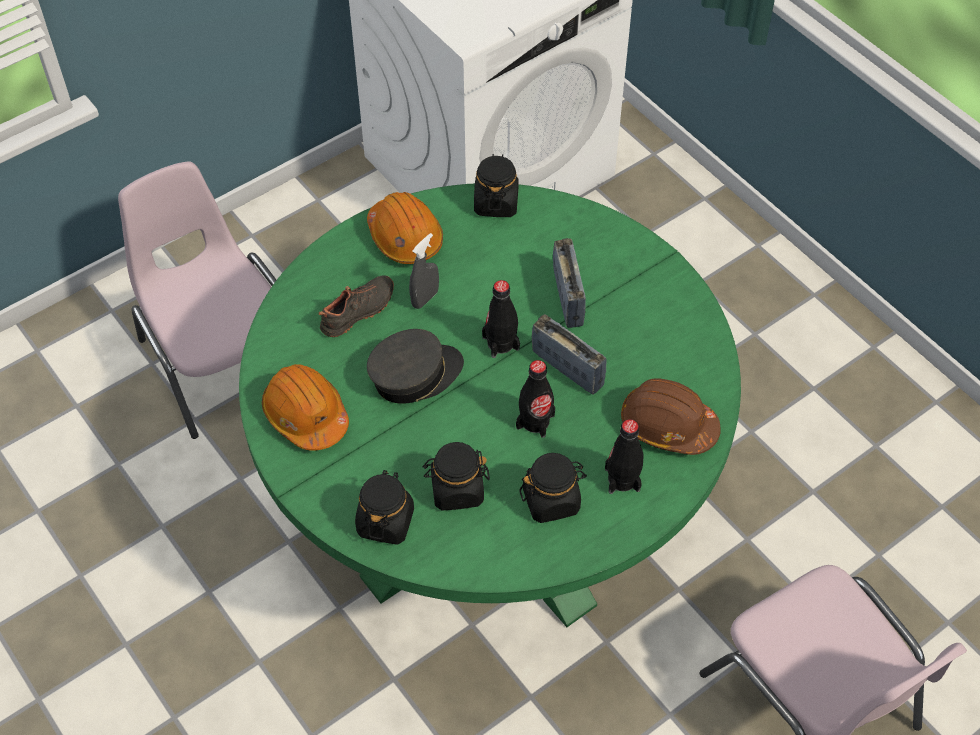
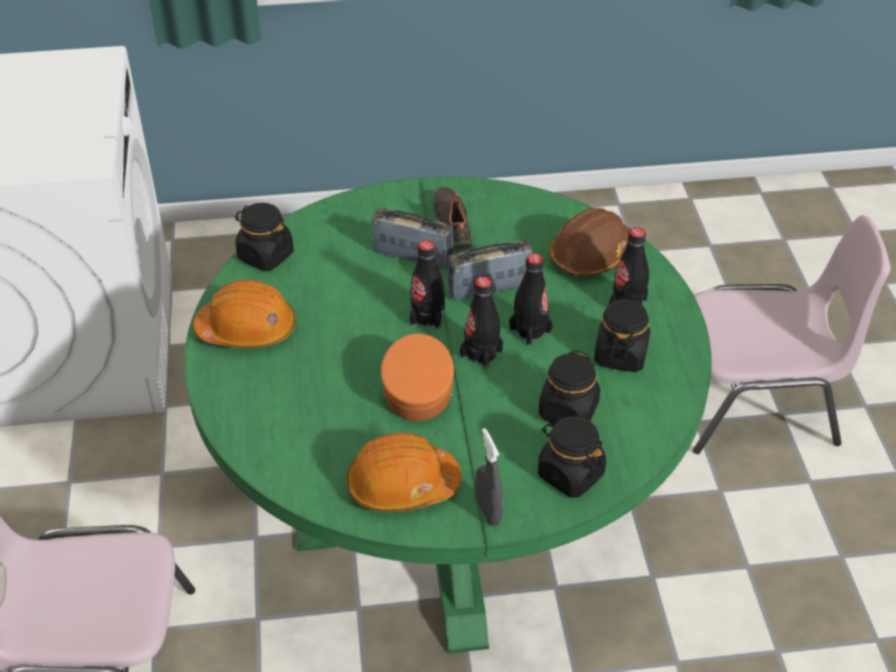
camera: 60 degrees left, 10 degrees down
(359, 312) = (309, 397): black shoe -> black shoe (454, 225)
(415, 375) = (417, 387): grey cap -> orange cap
(425, 298) = (333, 345): grey spray bottle -> grey spray bottle (488, 511)
(483, 399) = (481, 354): none -> black bottle

